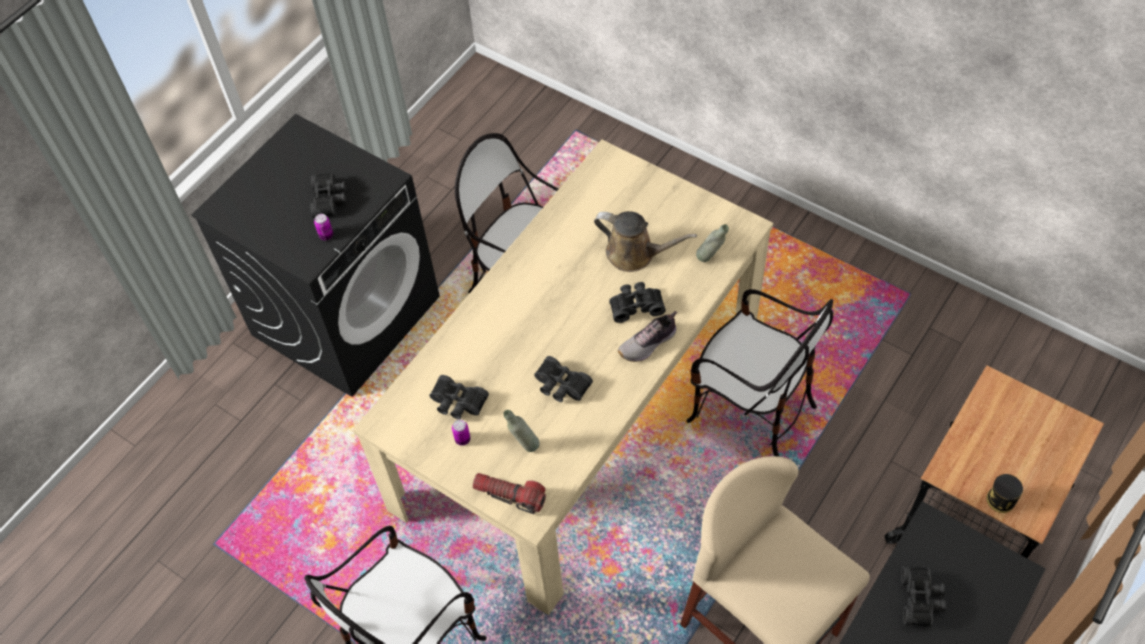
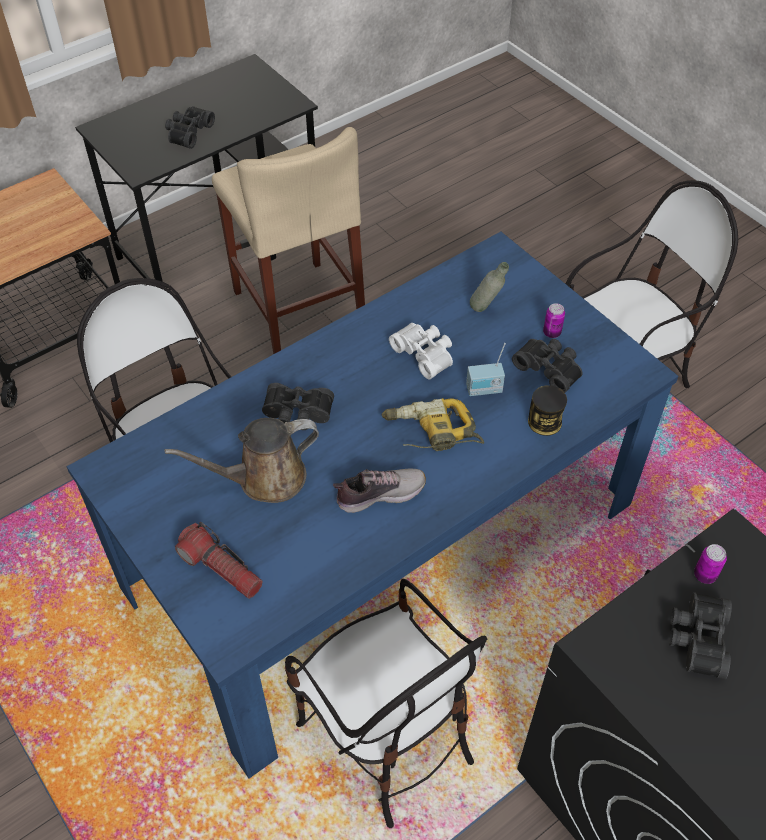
camera: 165 degrees left, 5 degrees down
(504, 368) = (484, 390): none -> radio
(510, 495) = (514, 273): flashlight -> flashlight (221, 568)
(533, 321) = (431, 433): none -> power drill
(560, 386) = (425, 353): black binoculars -> white binoculars
(579, 412) = (382, 546): beige dining table -> blue dining table
(635, 254) = (264, 478): brown watering can -> brown watering can turned 60 degrees counterclockwise
(648, 344) = (305, 369): shoe -> shoe (379, 493)
(710, 259) = (175, 443): grey bottle -> none
(1000, 500) = (58, 200): can -> can (544, 422)

